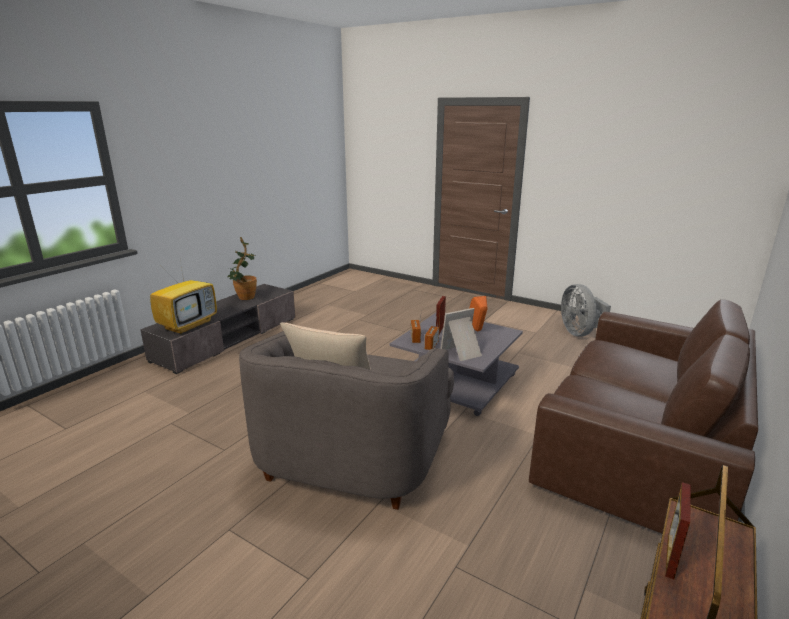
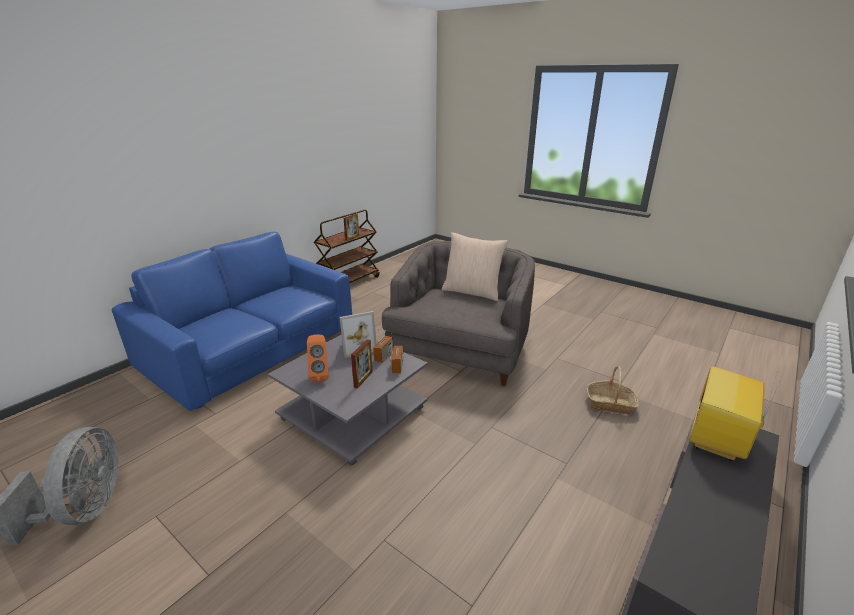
camera: 175 degrees left, 5 degrees up
(209, 400) = (610, 404): none -> basket
(244, 298) = (716, 536): potted plant -> none
(638, 443) = (252, 347): brown sofa -> blue sofa

